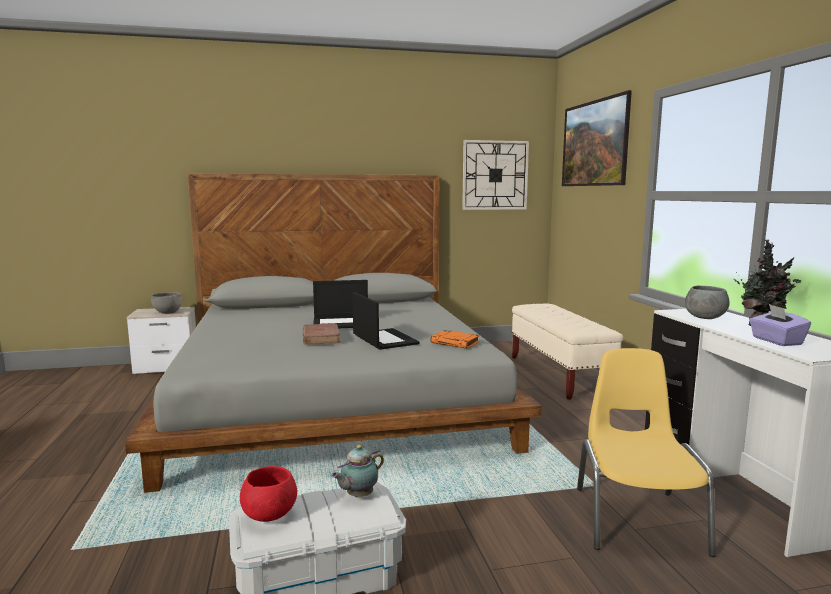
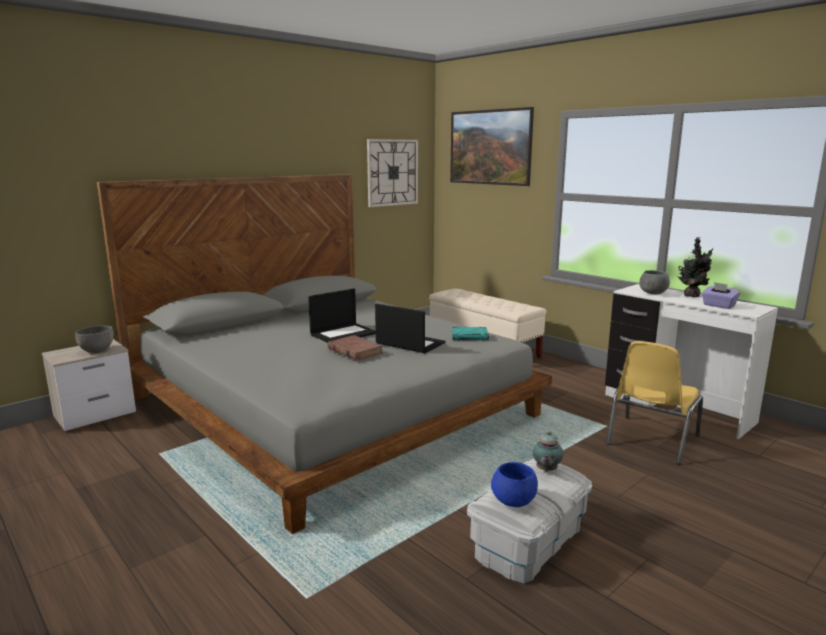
camera: 30 degrees left, 5 degrees up
(269, 515) = (513, 501): red bowl -> blue bowl
(455, 343) = (470, 337): orange book -> turquoise book
(637, 518) = (651, 440): yellow chair -> yellow chair turned 120 degrees counterclockwise

